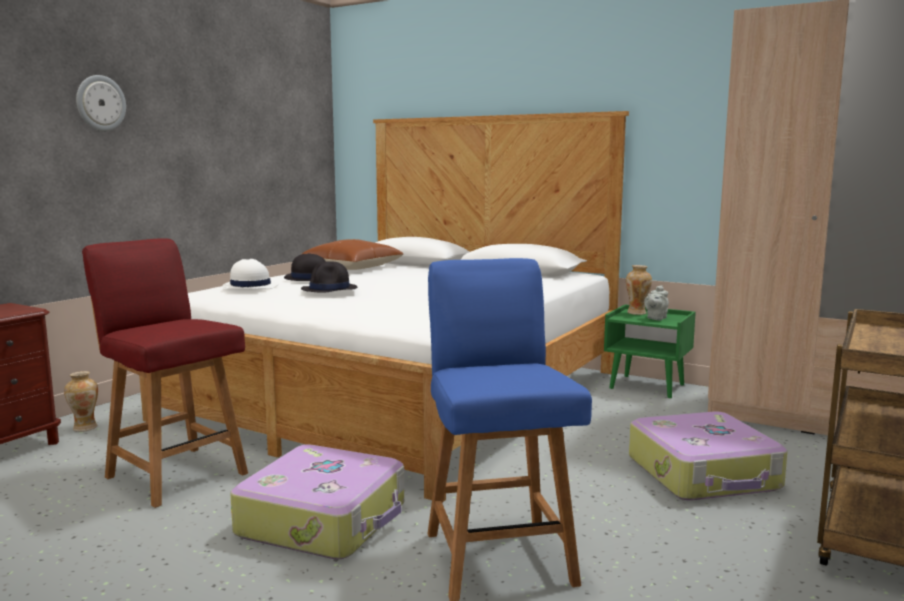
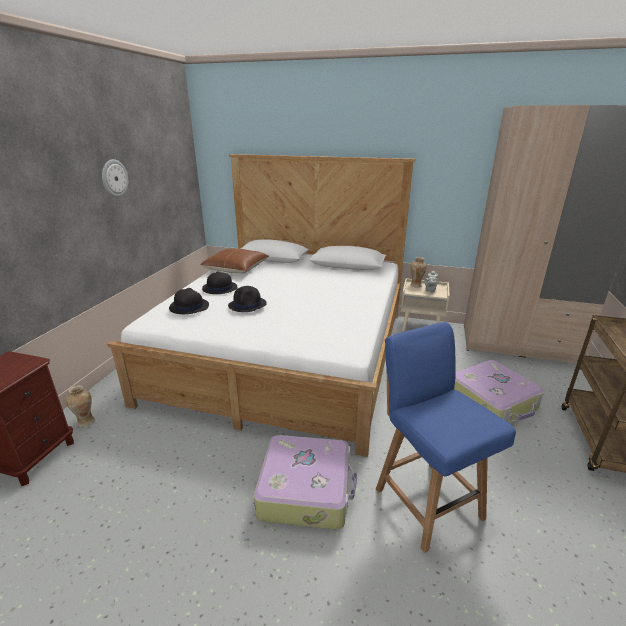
camera: 15 degrees left, 15 degrees up
(100, 103) = (40, 173): wall clock -> wall clock (114, 178)
(175, 474) = (180, 461): red chair -> none
(250, 286) = (189, 307): white hat -> black hat
(648, 386) = (421, 326): green nightstand -> beige nightstand

